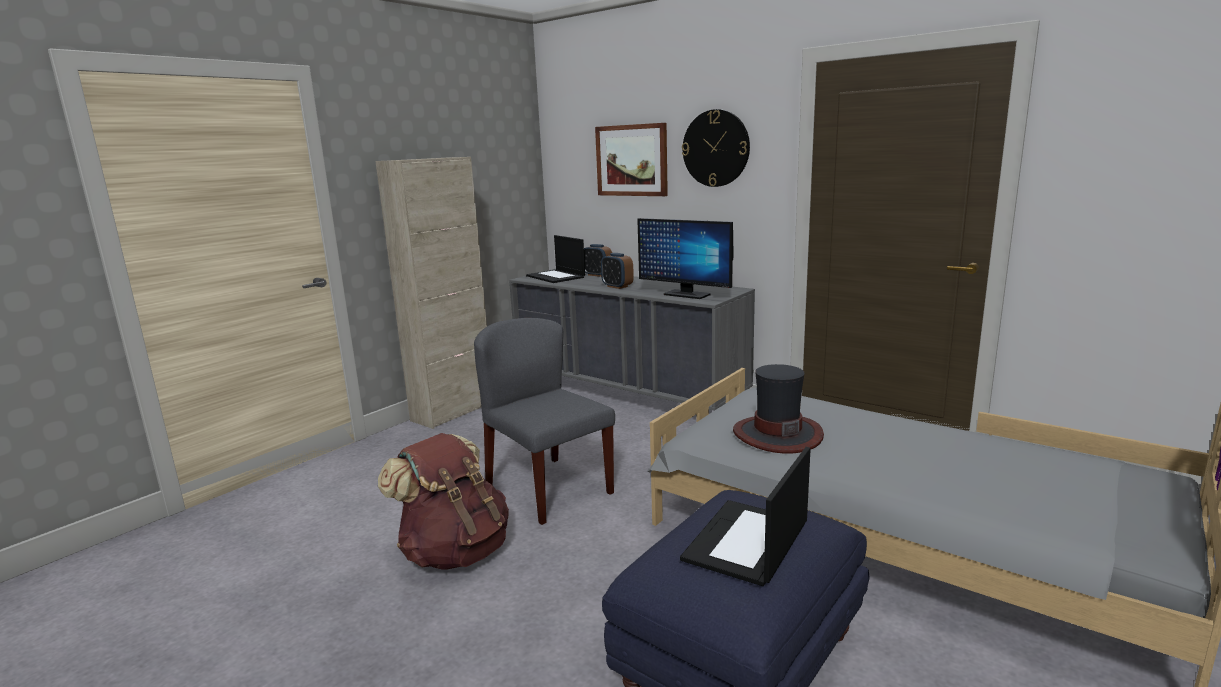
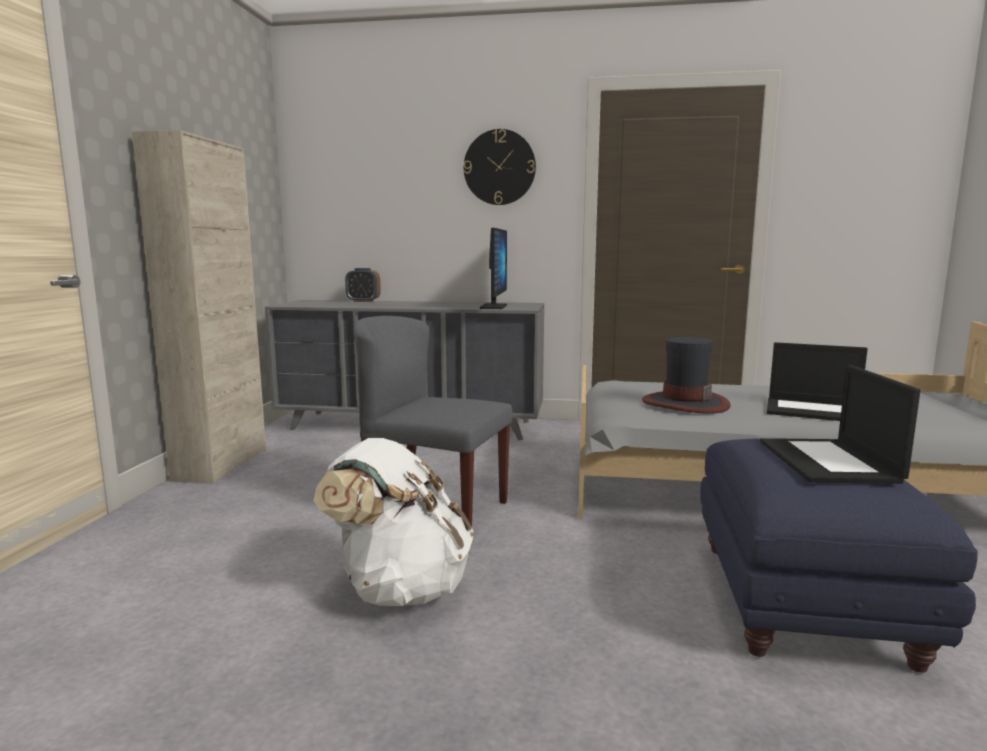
camera: 30 degrees left, 5 degrees down
(455, 552) = (400, 589): brown backpack -> white backpack
(556, 277) = (319, 303): laptop -> laptop (815, 411)
(617, 286) = (408, 305): alarm clock -> none
(632, 160) = (401, 179): picture -> none
(686, 294) = (493, 307): monitor -> monitor turned 90 degrees counterclockwise

